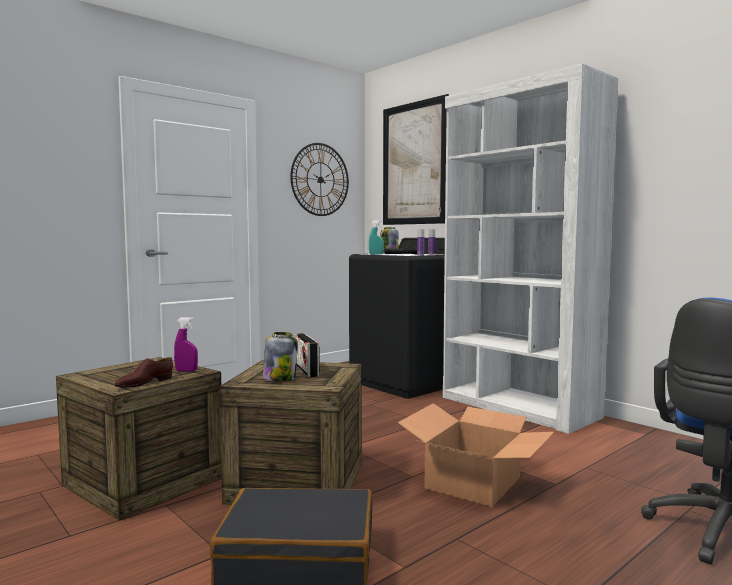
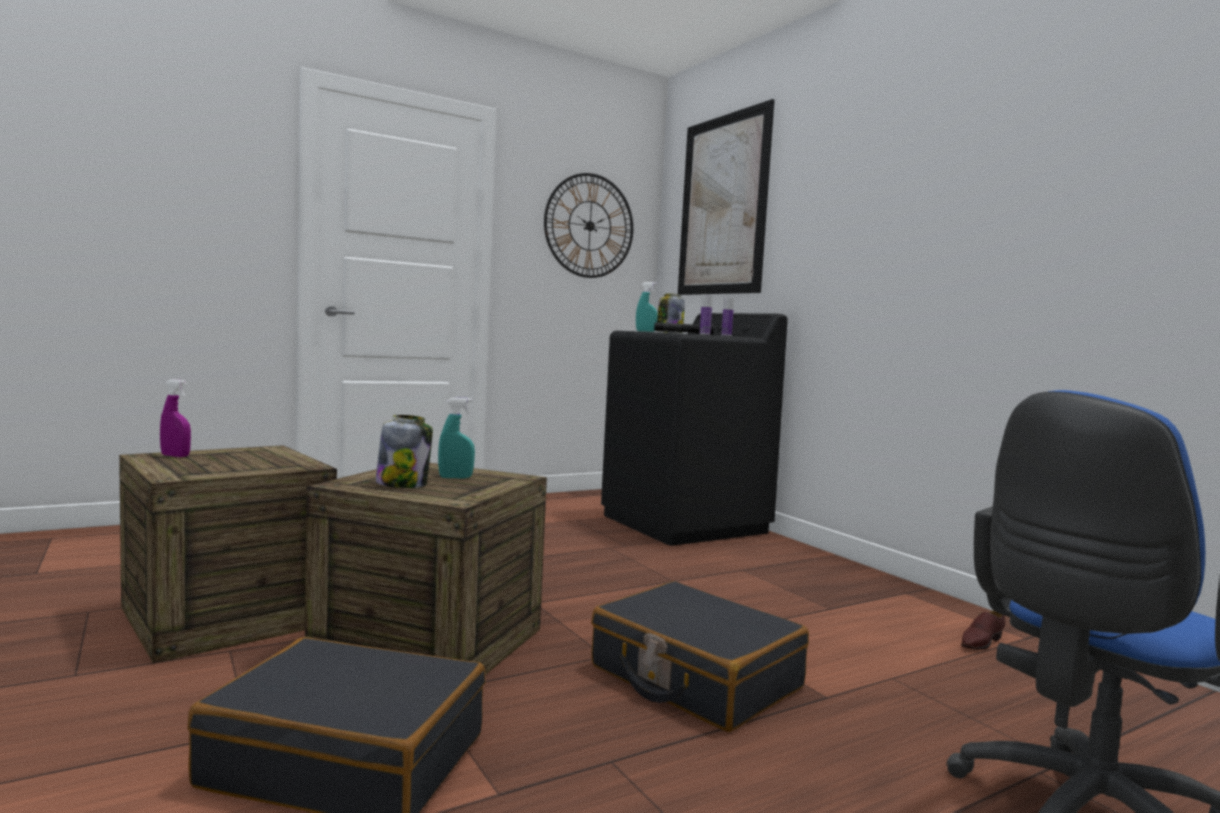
camera: 10 degrees right, 0 degrees up
(144, 383) = (214, 473): brown shoe -> brown shoe (980, 642)
(186, 371) = (291, 463): purple spray bottle -> purple spray bottle (175, 456)
(306, 370) = (455, 477): radio -> turquoise spray bottle
(474, 482) = (694, 678): cardboard box -> black suitcase
(518, 407) = (832, 575): white bookcase -> none

